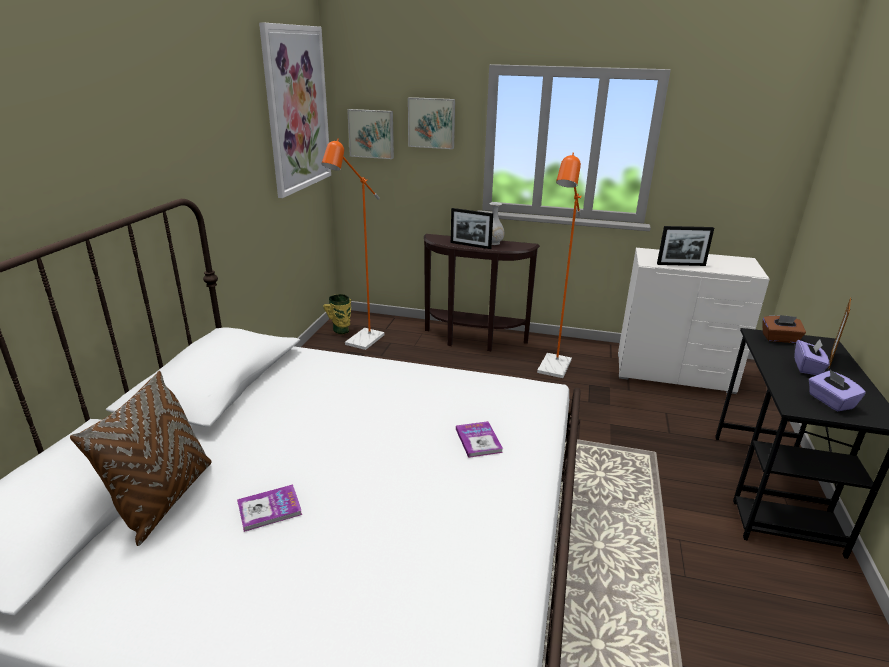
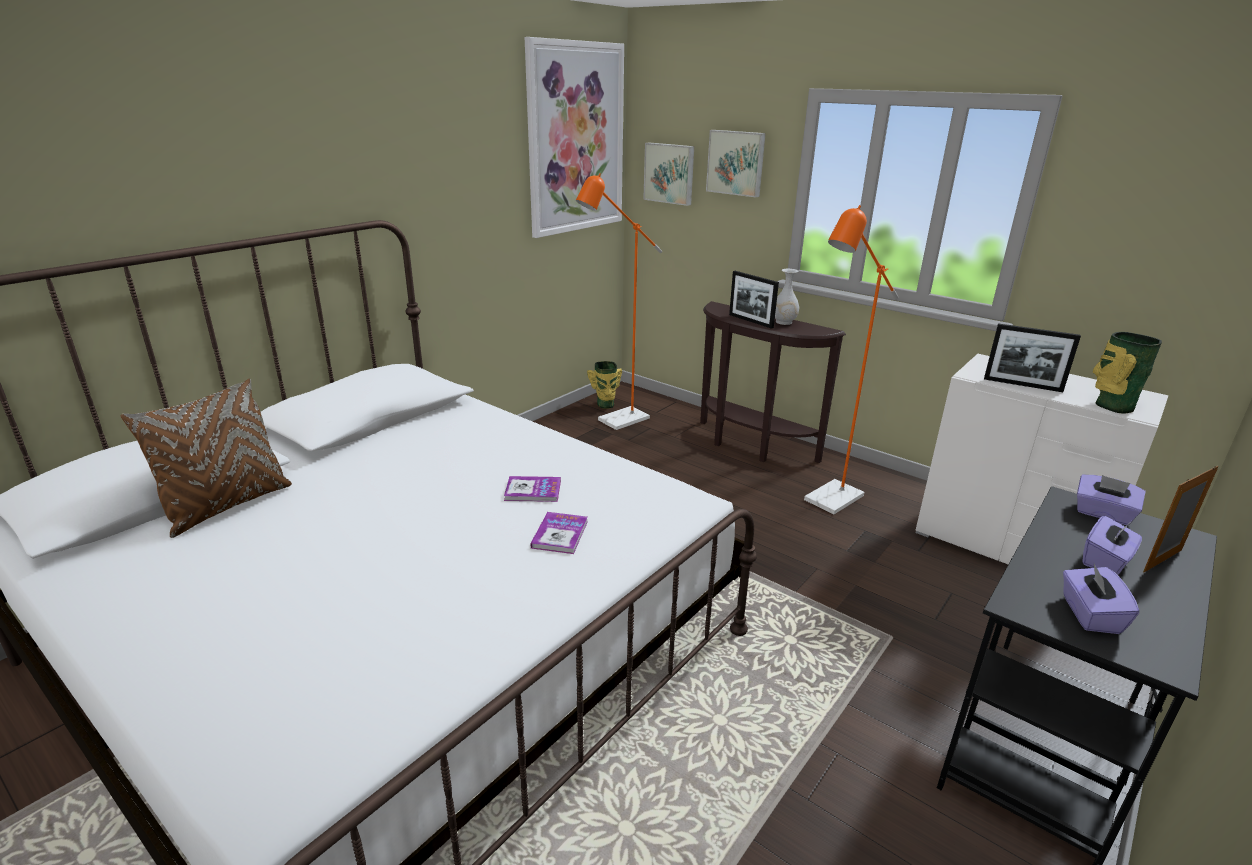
camera: 25 degrees right, 0 degrees up
(269, 509) = (298, 540): book -> book (533, 490)
(736, 270) = (1111, 405): none -> vase
(780, 339) = (1102, 514): brown tissue box -> purple tissue box

